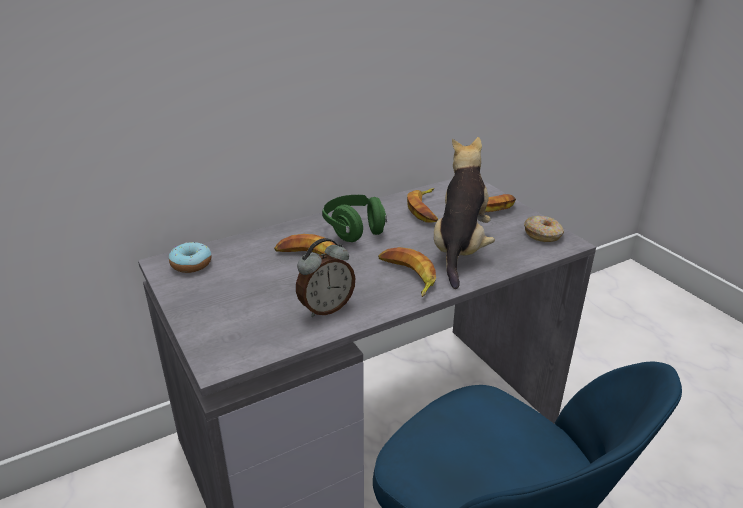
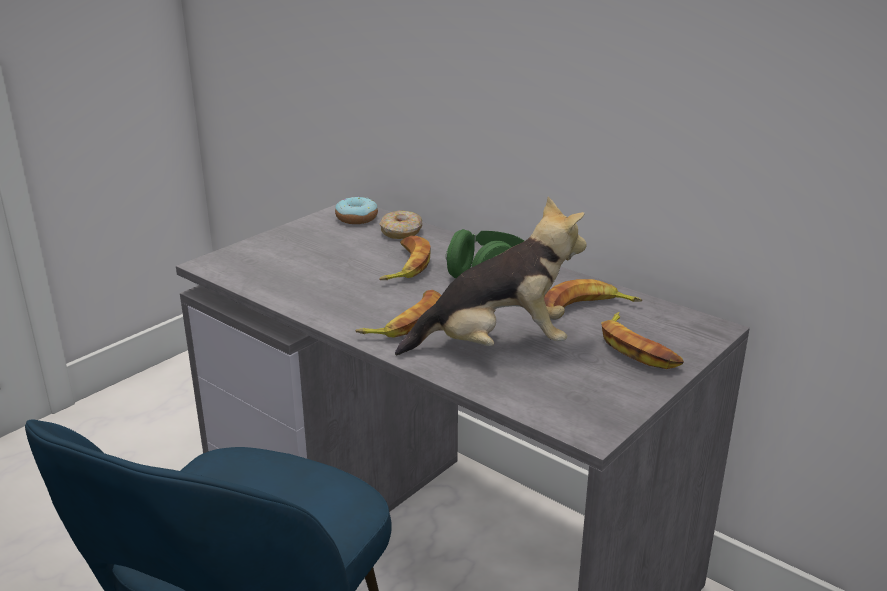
camera: 70 degrees right, 5 degrees down
(325, 308) = (315, 290): alarm clock -> none
(543, 234) = (597, 406): donut -> donut (401, 232)

